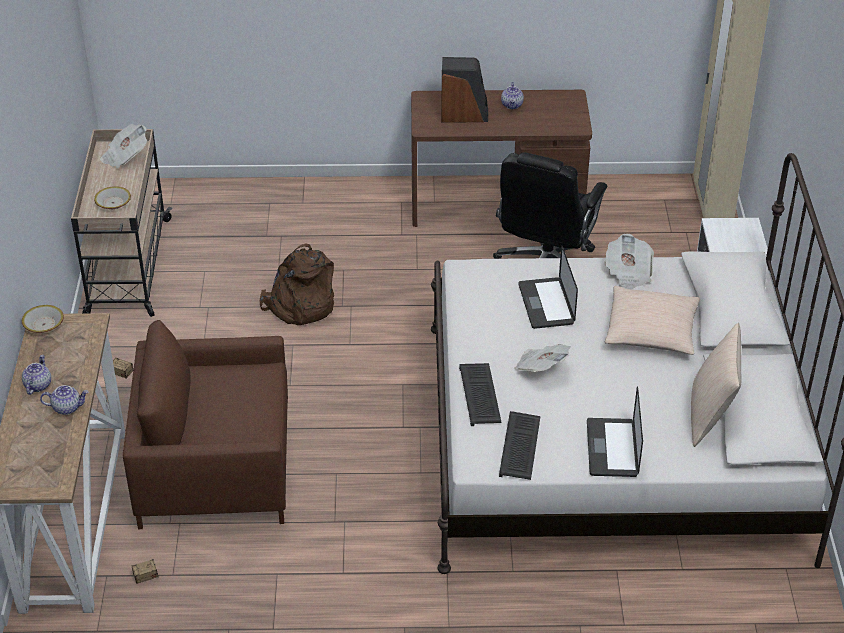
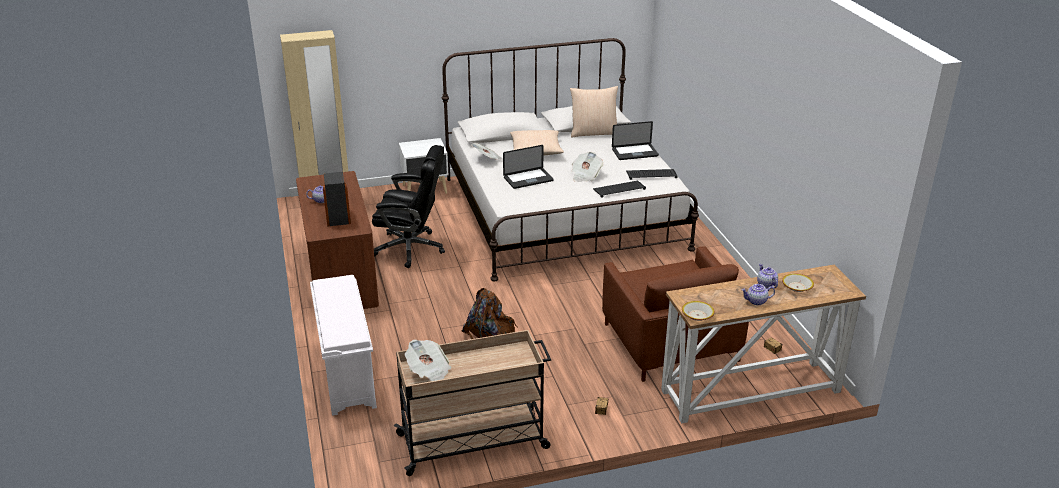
camera: 105 degrees left, 10 degrees down
(113, 203) = (499, 360): bowl -> bowl (797, 287)
(288, 193) = (346, 374): none -> white bench

